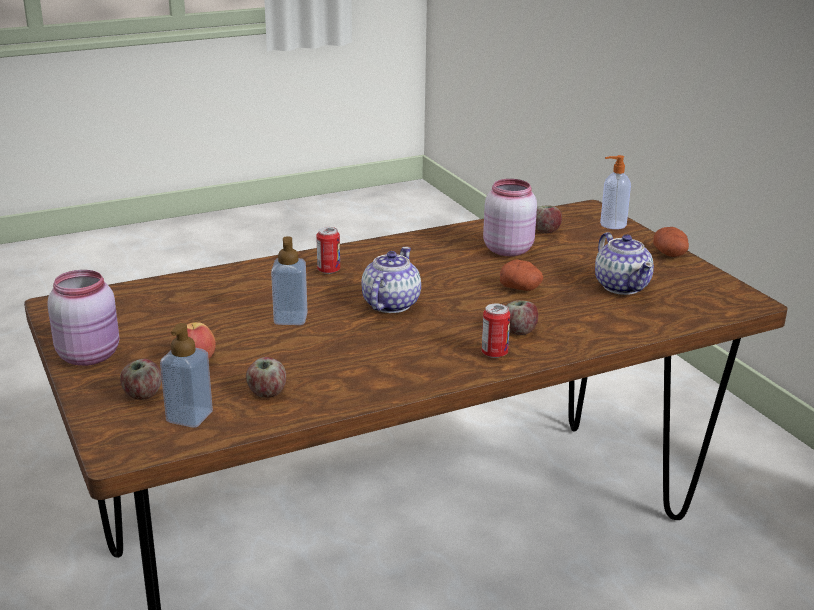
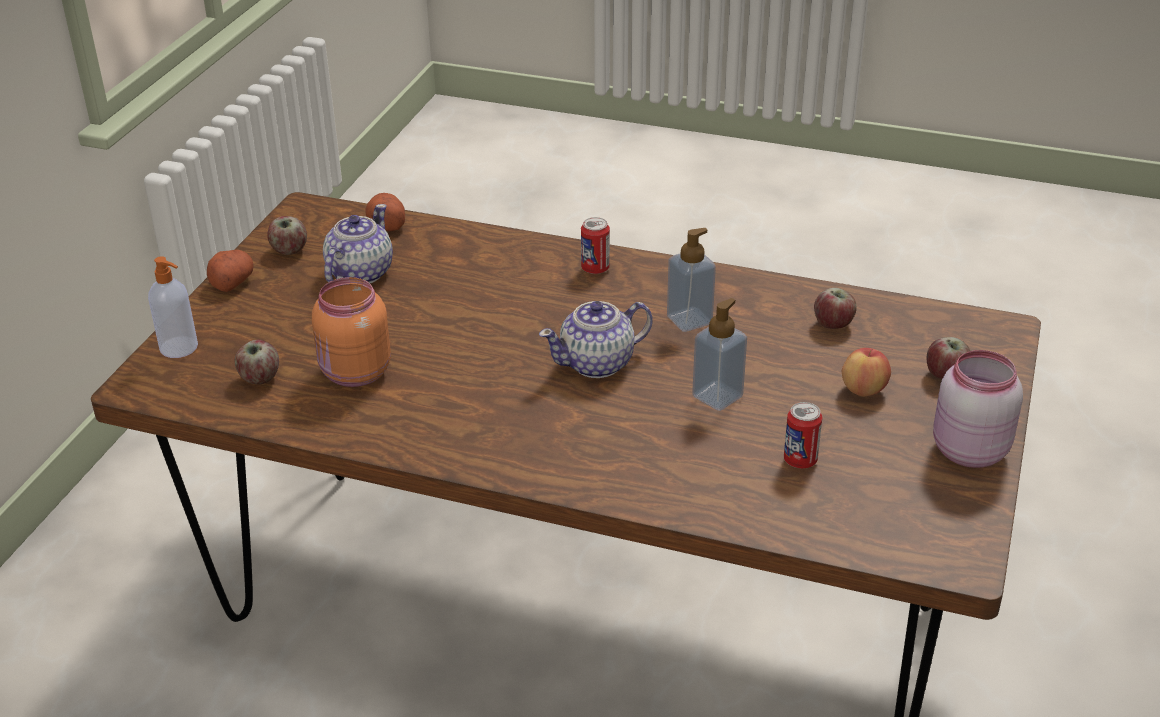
camera: 135 degrees left, 10 degrees up
(189, 417) = (920, 333): soap dispenser -> soap dispenser (689, 320)
(328, 270) = (587, 448): can -> can (800, 460)
(507, 249) = (354, 374): pink jar -> orange jar
(518, 331) = (538, 277): apple -> apple (289, 250)
(521, 288) = (446, 318): potato -> potato (386, 224)

